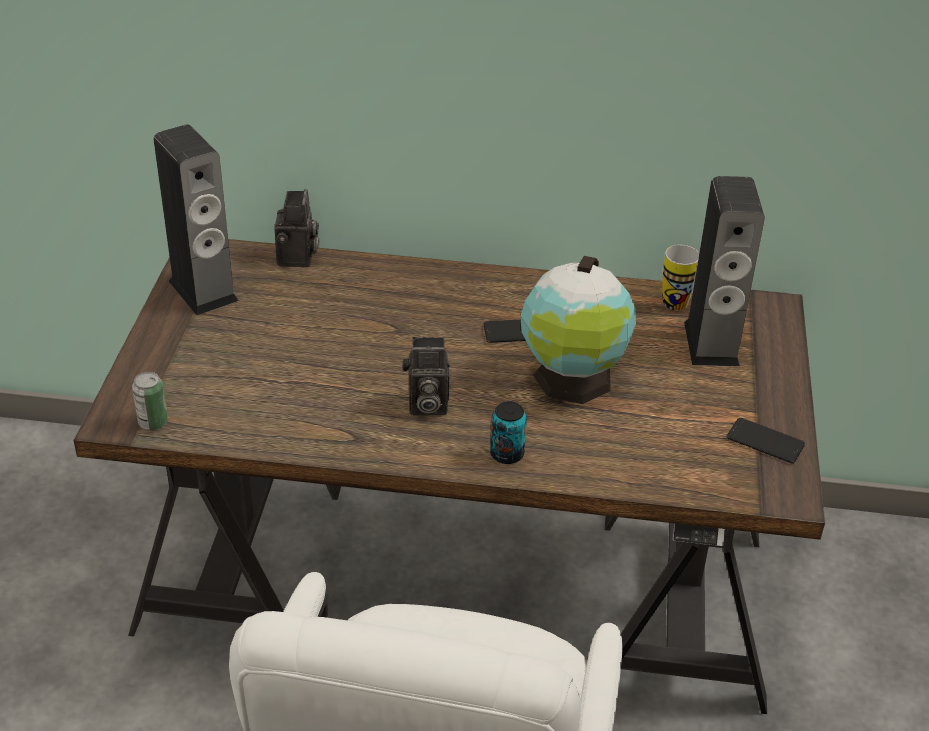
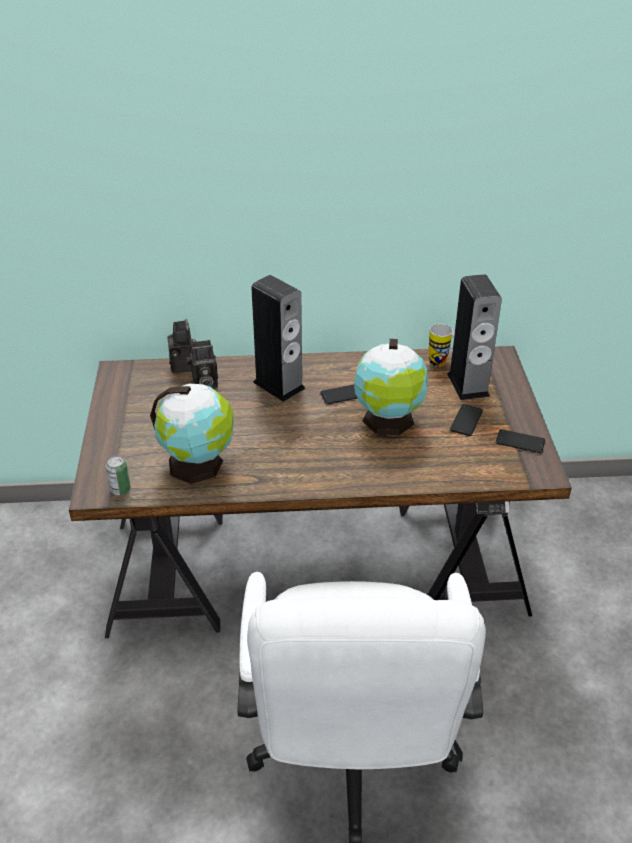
camera: 10 degrees left, 0 degrees up
(203, 290) = (126, 396): speaker -> speaker (279, 385)
(274, 403) = (198, 464): none -> globe
(425, 405) = (299, 451): camera -> camera (203, 384)
(507, 454) = (361, 475): can -> none
(691, 397) = (466, 420): none -> phone

